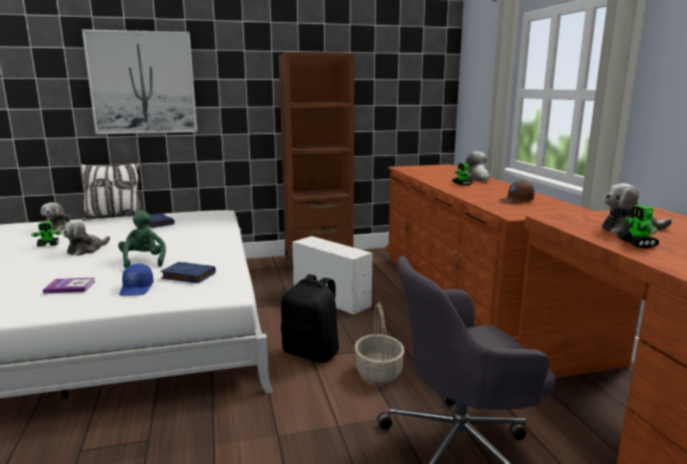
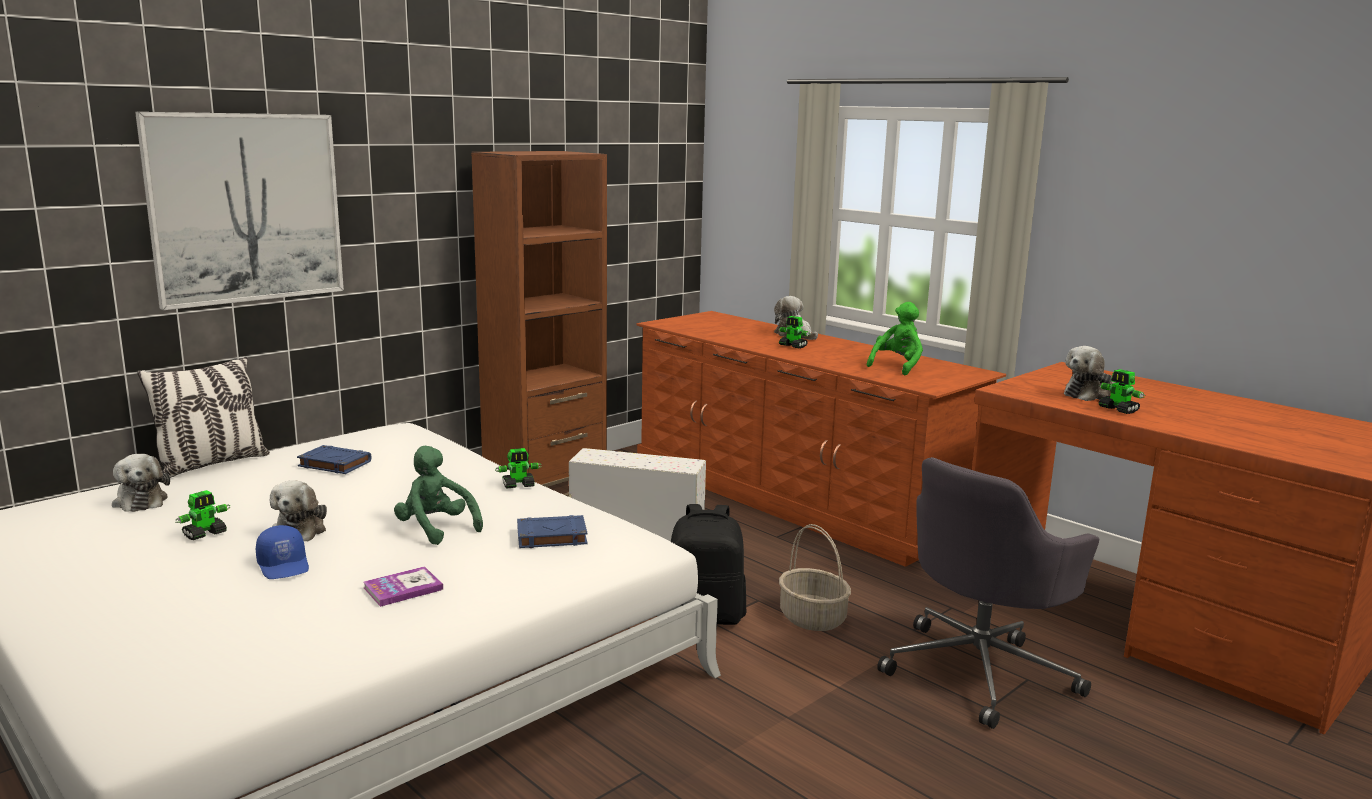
camera: 30 degrees left, 0 degrees up
(137, 289) = (513, 569): blue cap -> blue cap (284, 565)
(225, 247) = (519, 485): none -> toy robot
(516, 201) = (897, 366): brown cap -> green plush toy

